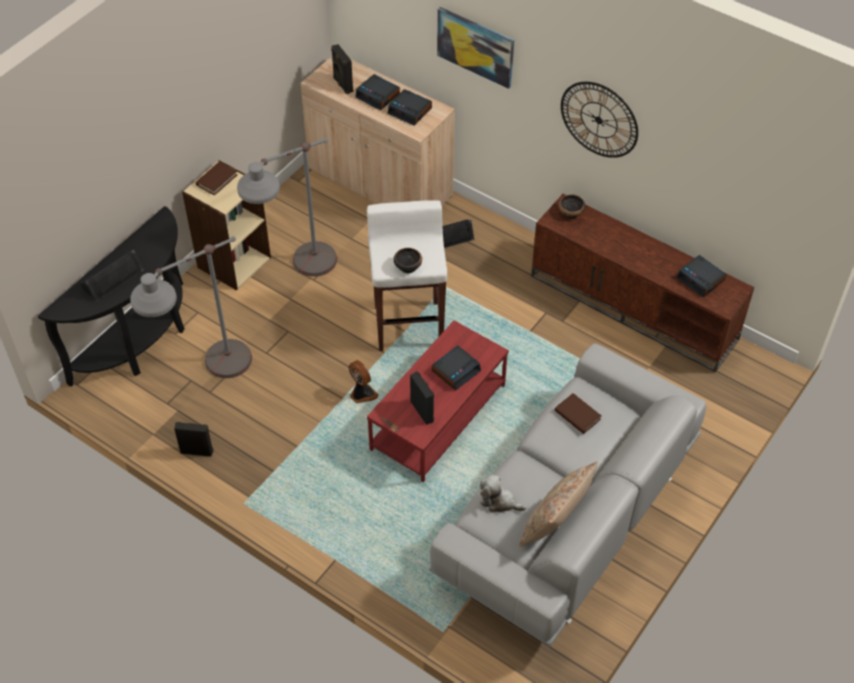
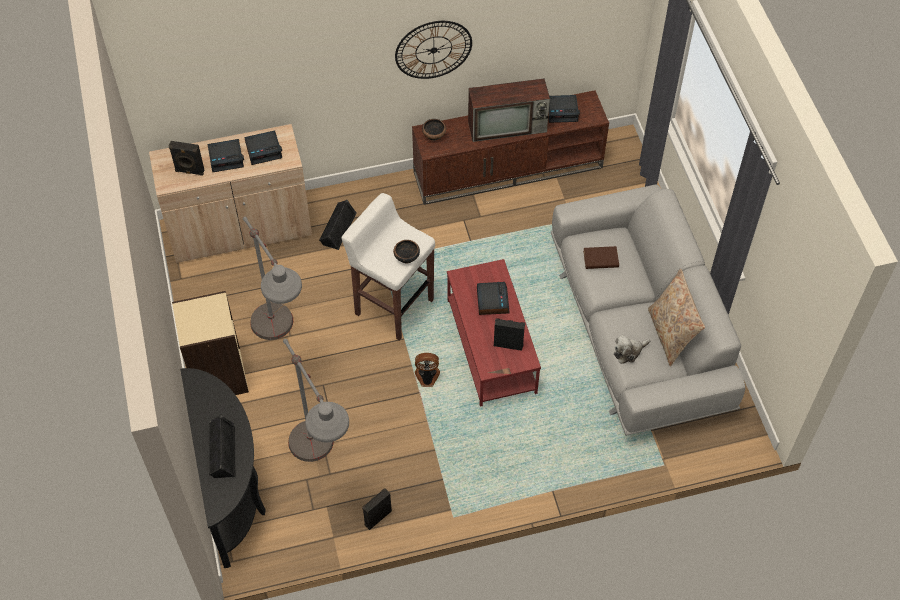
camera: 50 degrees left, 5 degrees up
(216, 180) = (192, 317): brown book -> none
(475, 46) = (300, 61): picture -> none
(639, 254) = (508, 126): none -> television

